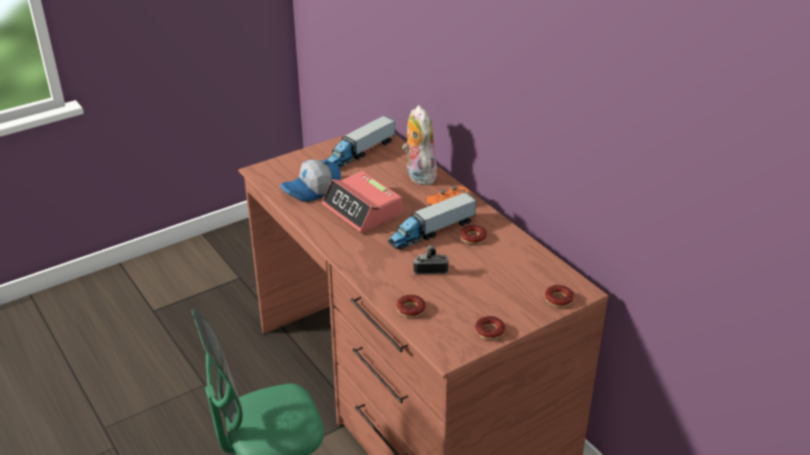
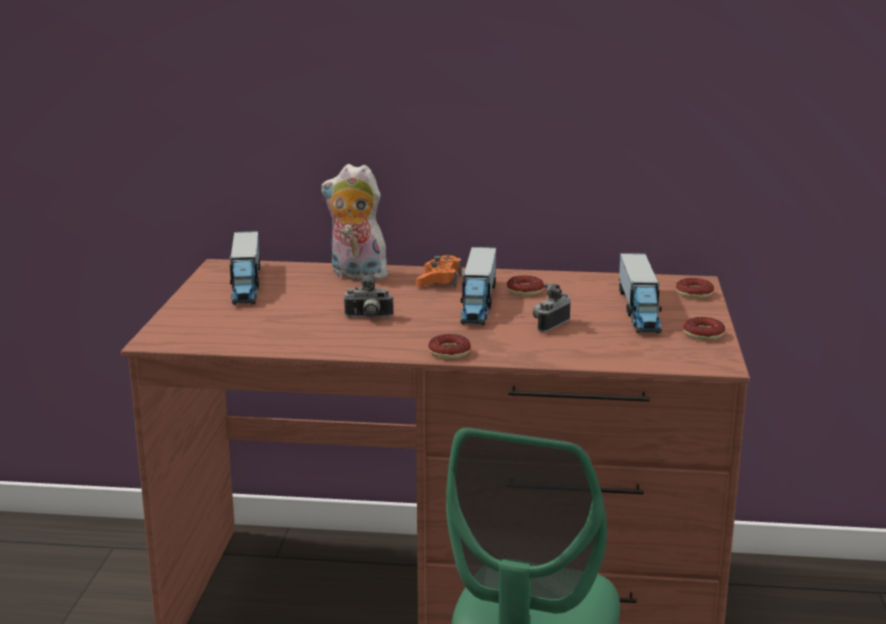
camera: 50 degrees left, 15 degrees down
(312, 190) = (269, 327): cap -> none
(362, 210) = (368, 318): alarm clock -> camera
(410, 309) = (607, 354): donut -> donut (449, 352)
(498, 291) = (639, 310): none -> toy truck

